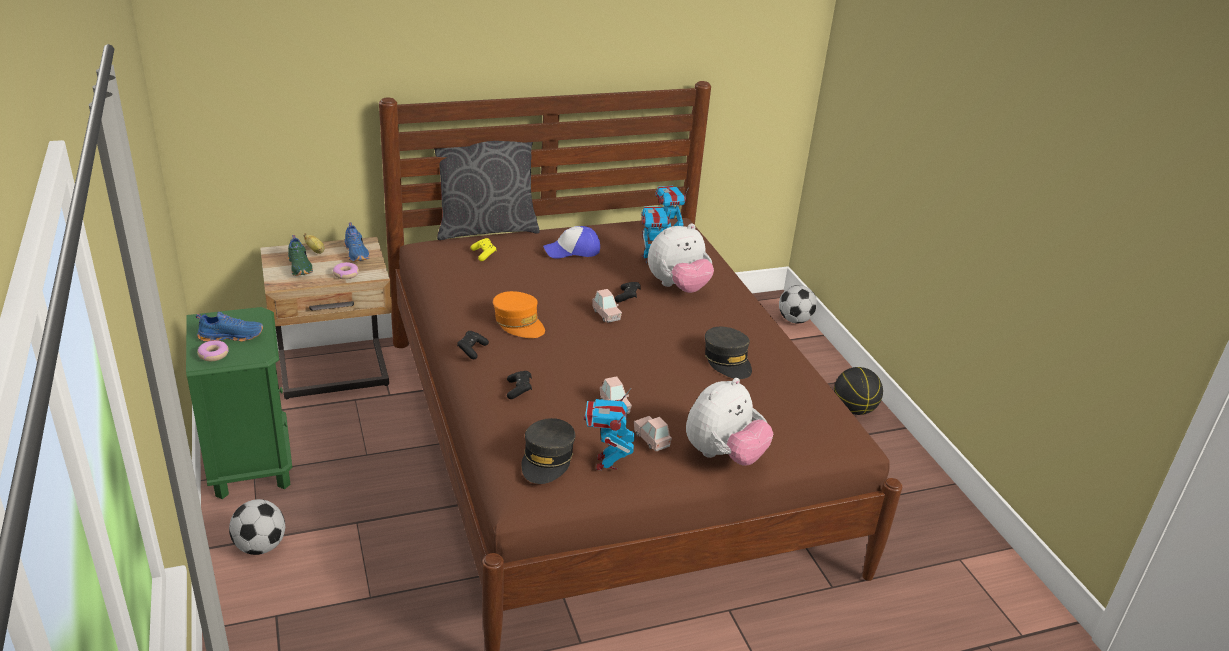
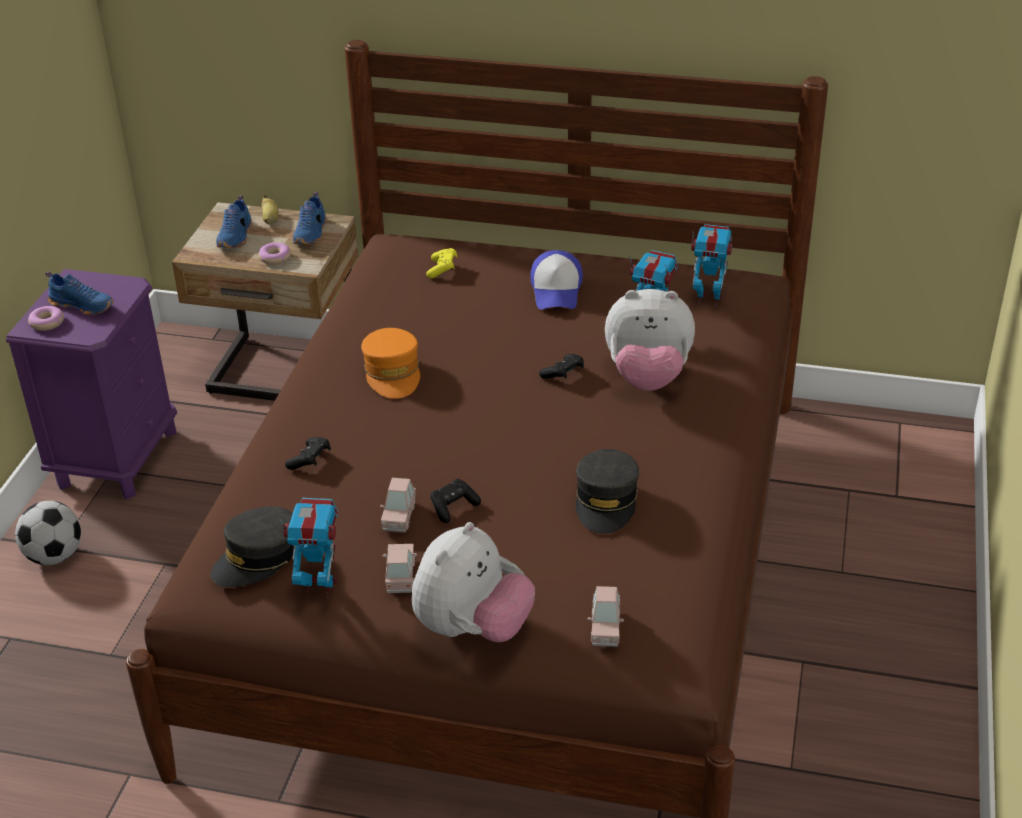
camera: 35 degrees right, 5 degrees up
(250, 463) = (117, 458): green nightstand -> purple nightstand
(300, 267) = (236, 237): green shoe -> blue shoe
(472, 350) = (307, 393): black game controller -> black game controller (453, 507)
(486, 229) = (484, 234): grey pillow -> none
(572, 251) = (557, 290): cap -> cap turned 105 degrees counterclockwise
(606, 315) = (510, 391): pink toy car -> pink toy car (605, 628)
(606, 463) = (319, 587): toy robot -> toy robot turned 60 degrees clockwise
(723, 455) = (472, 628): plush toy -> plush toy turned 45 degrees counterclockwise
(794, 320) = (948, 471): football -> none
(854, 409) = (917, 634): basketball -> none

